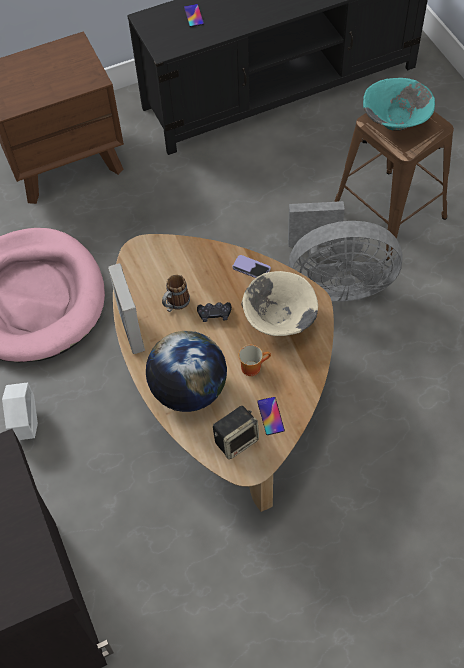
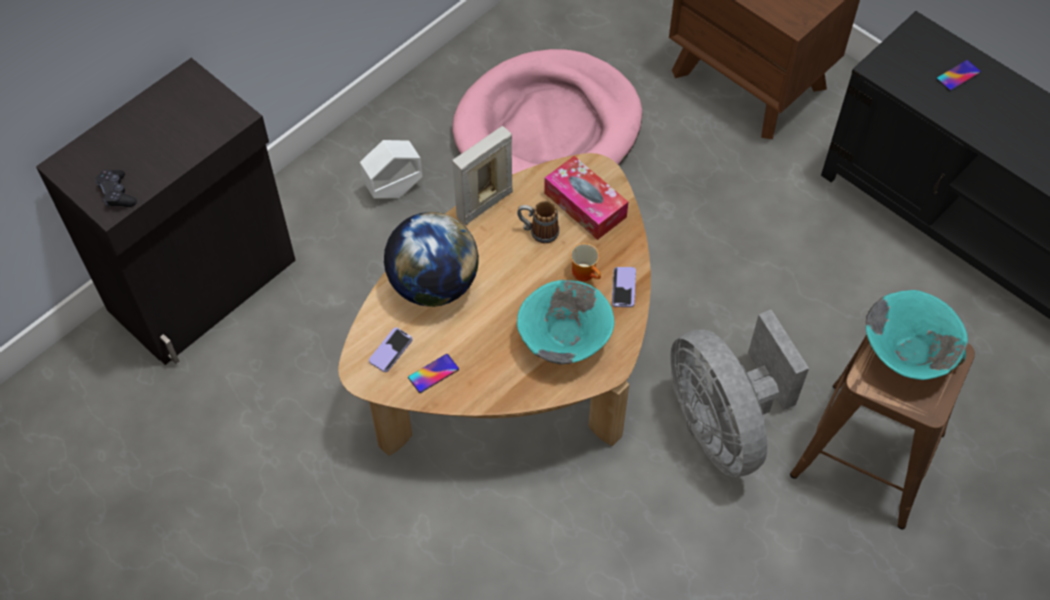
camera: 65 degrees right, 0 degrees up
(167, 267) = (585, 205): none -> tissue box
(214, 314) = (542, 273): black game controller -> black game controller (117, 193)
(236, 440) = (391, 350): speaker -> phone
(252, 366) = (490, 334): mug -> mug (586, 273)
(279, 320) = (563, 340): beige bowl -> turquoise bowl

